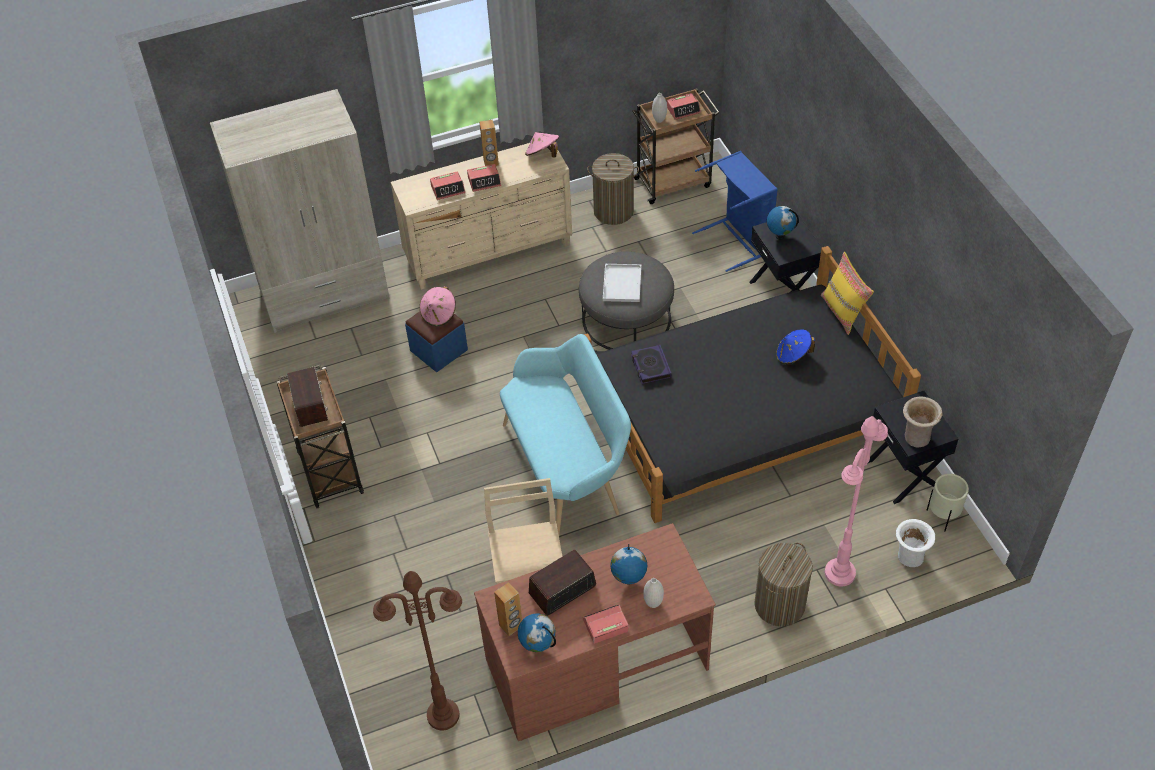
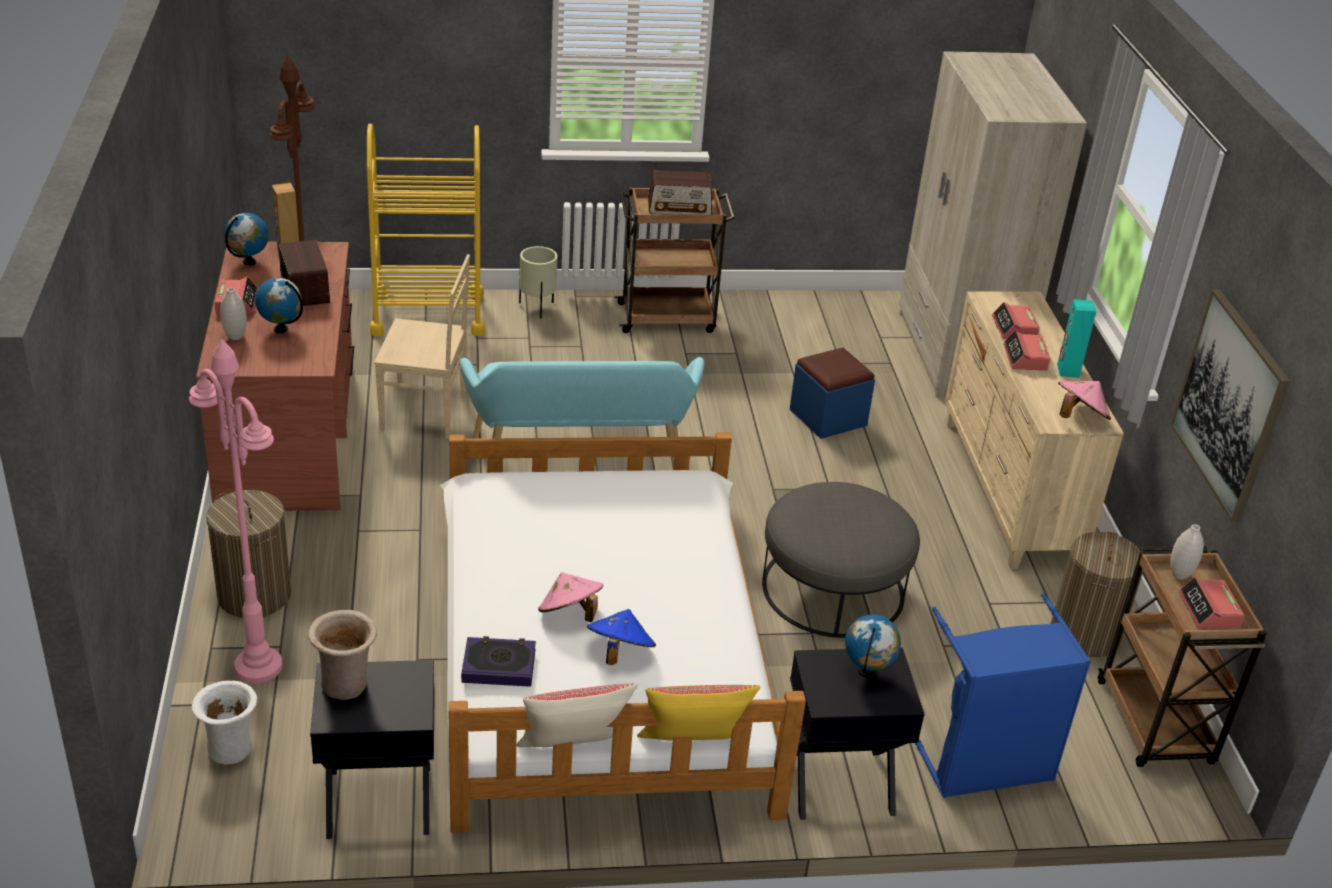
camera: 100 degrees right, 15 degrees down
(380, 637) = (427, 314): none -> yellow cart
(439, 314) = (842, 368): pink hat -> pink hat (570, 614)
(491, 162) = (1067, 371): brown speaker -> turquoise speaker
(598, 56) = (1230, 404): none -> picture
(621, 283) = (839, 512): white tray -> none
(650, 366) = (664, 506): book -> book (499, 666)
(740, 410) = (600, 656): black bed -> white bed
(874, 357) = (573, 751): none -> beige pillow
(942, 517) = (270, 816): beige planter -> beige planter (537, 308)

